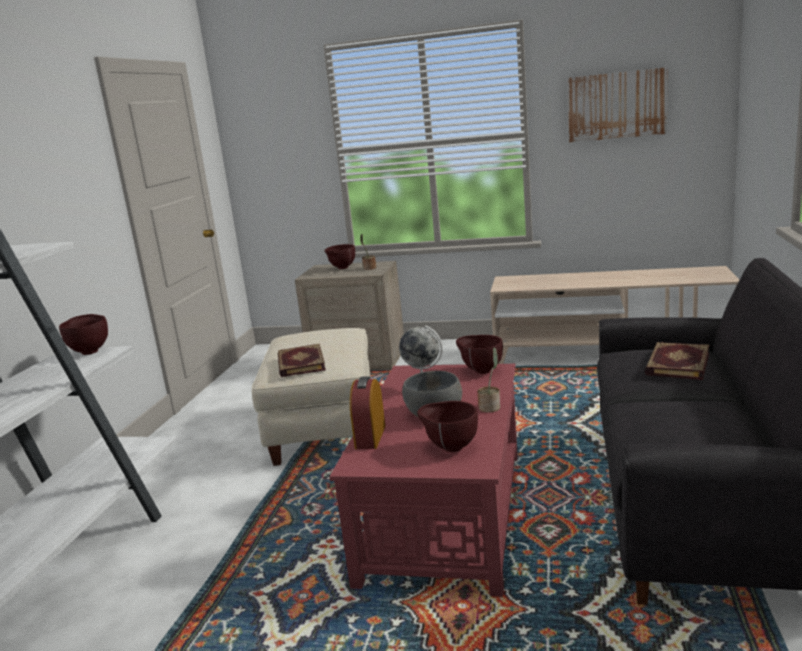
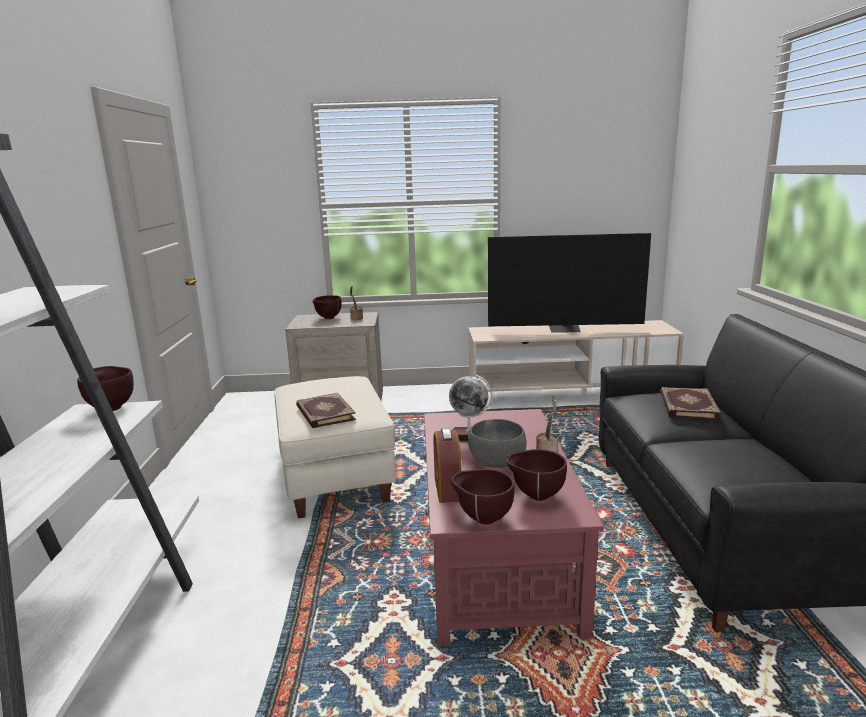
camera: 15 degrees left, 0 degrees up
(480, 370) = (513, 416): brown bowl -> brown bowl (482, 518)
(600, 278) = (565, 329): none -> television
(616, 105) = (576, 179): picture -> none

